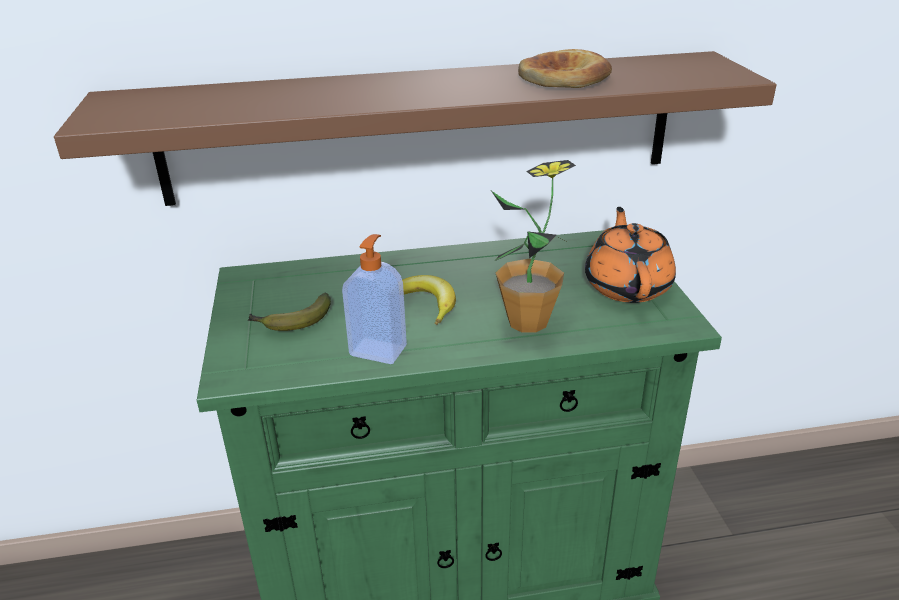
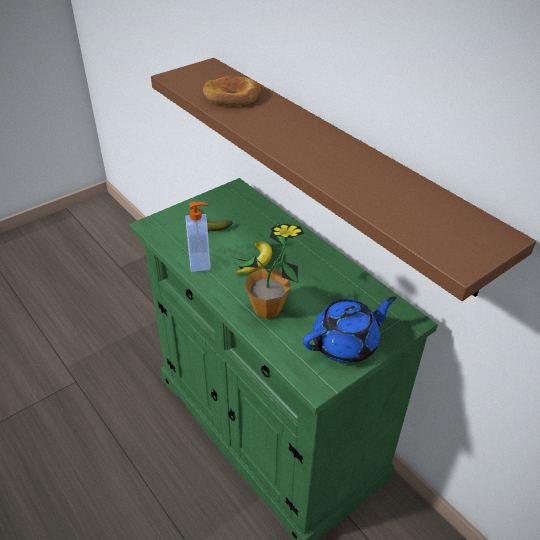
camera: 60 degrees right, 10 degrees up
(564, 78) = (374, 185): bread -> bread (232, 96)
(627, 286) = (346, 344): orange teapot -> blue teapot

